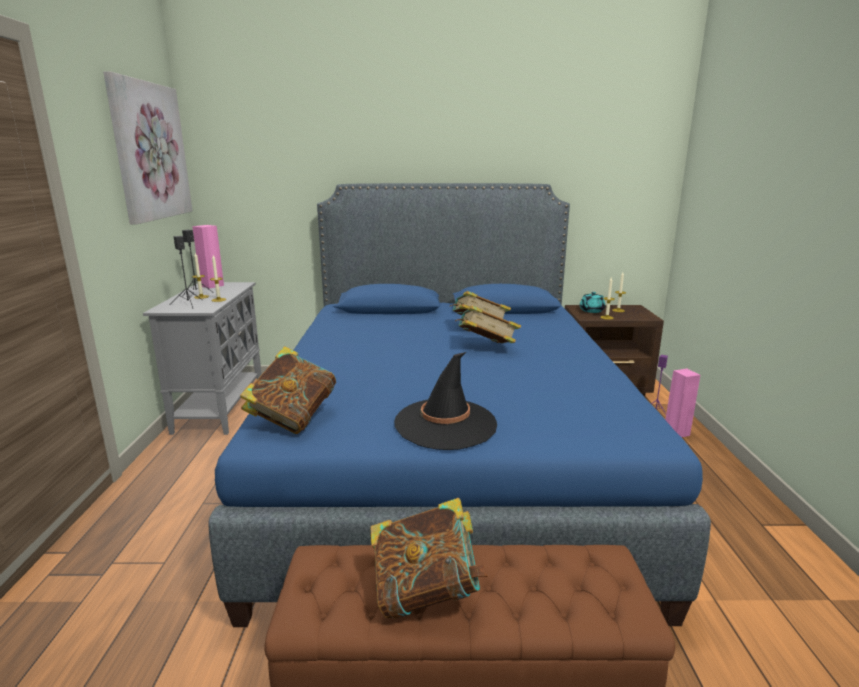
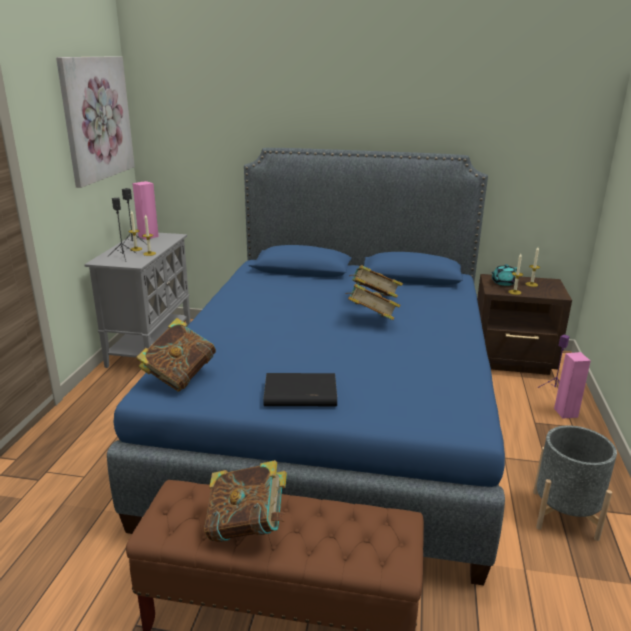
camera: 10 degrees right, 5 degrees up
(445, 424) = (299, 395): black hat -> black book
(725, 534) = (564, 514): none -> grey planter

